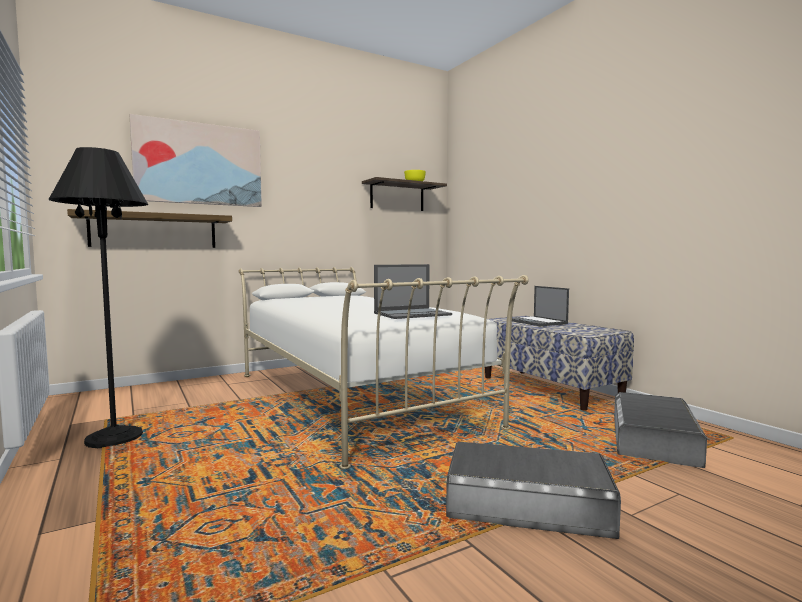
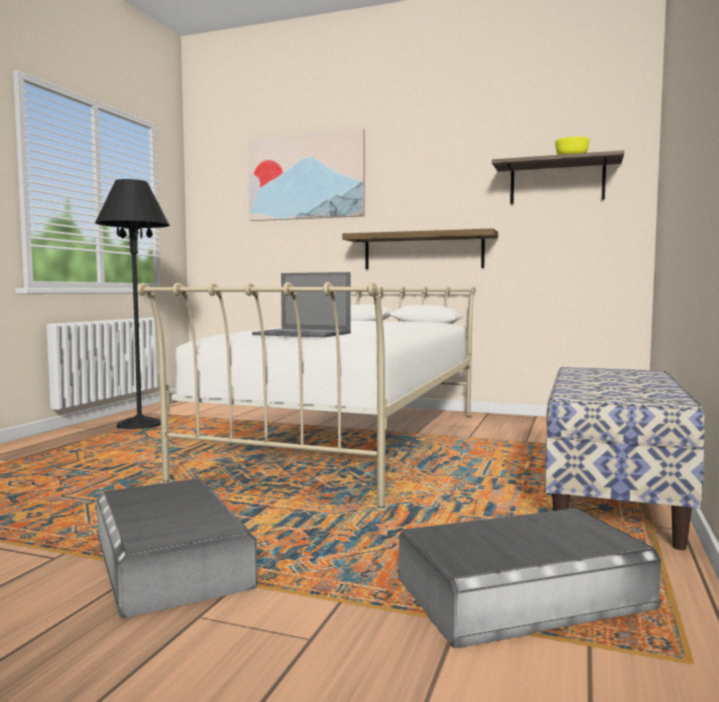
camera: 50 degrees right, 0 degrees up
(154, 231) = (267, 249): shelf -> shelf (423, 251)
(537, 322) = (618, 378): laptop -> none

